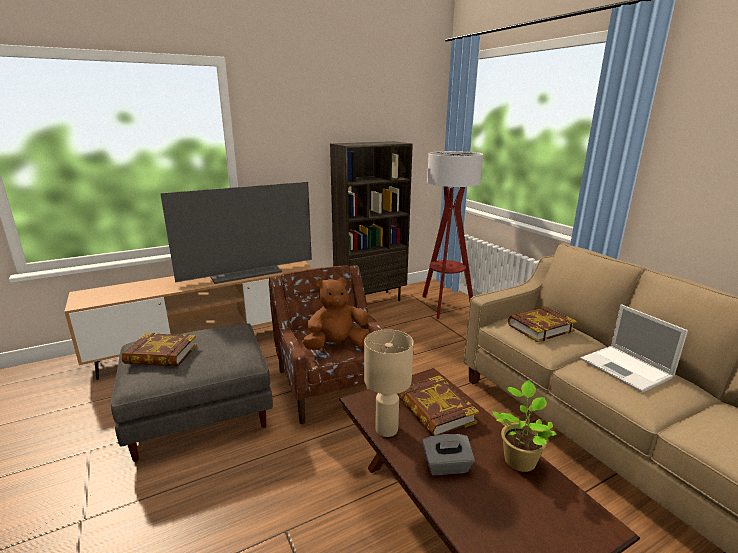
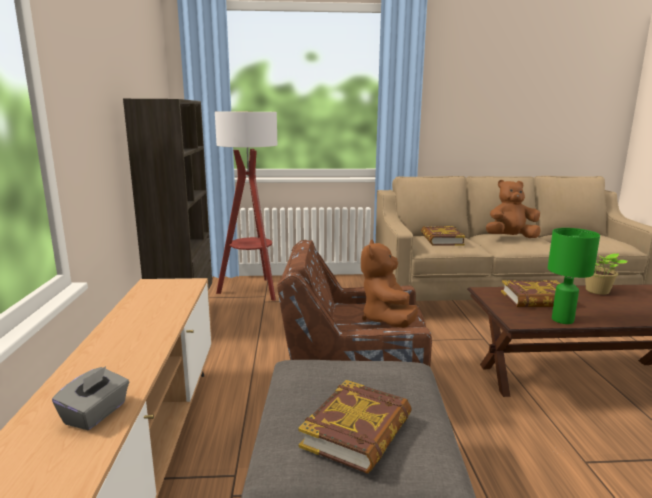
camera: 65 degrees left, 5 degrees down
(246, 272) = (149, 317): television -> none
(386, 429) = (563, 320): beige table lamp -> green table lamp
(446, 466) = (608, 310): grey tissue box -> grey tissue box (96, 414)
(627, 369) = (510, 238): laptop -> brown plush toy

